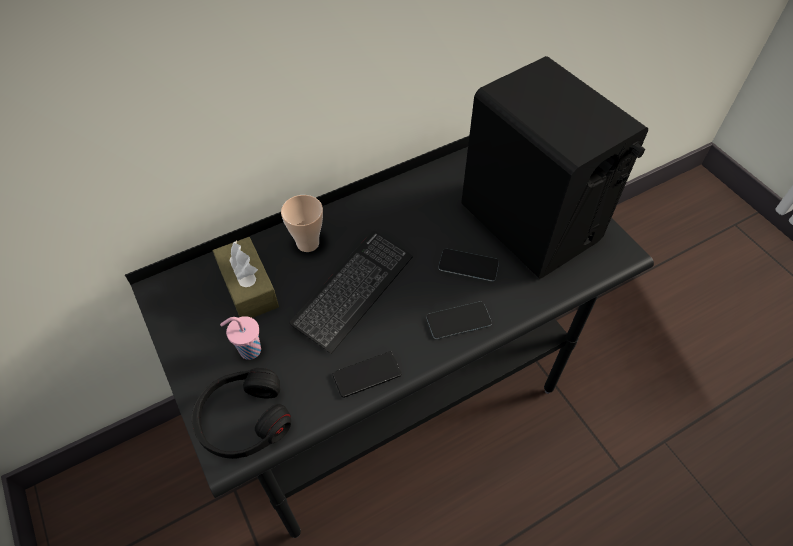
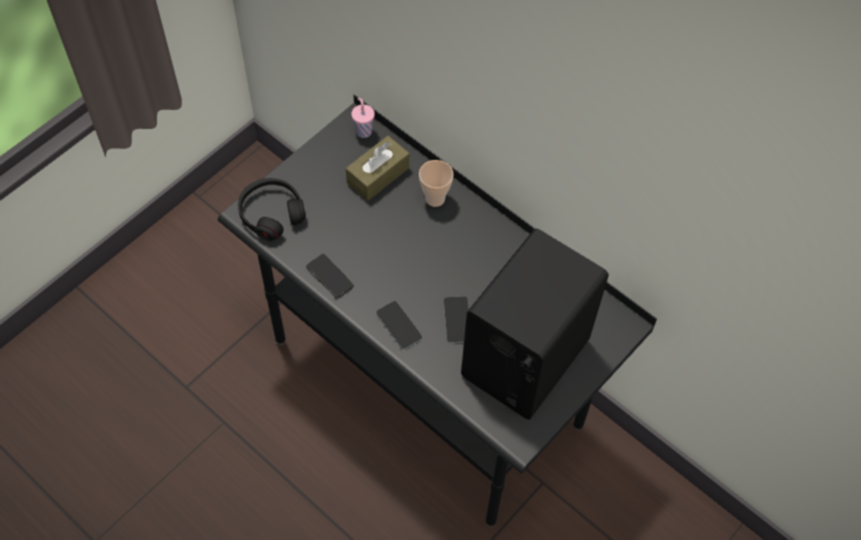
camera: 70 degrees right, 5 degrees up
(249, 350) = (324, 196): pink cup -> pink cup (363, 131)
(353, 291) = (400, 245): keyboard -> none

